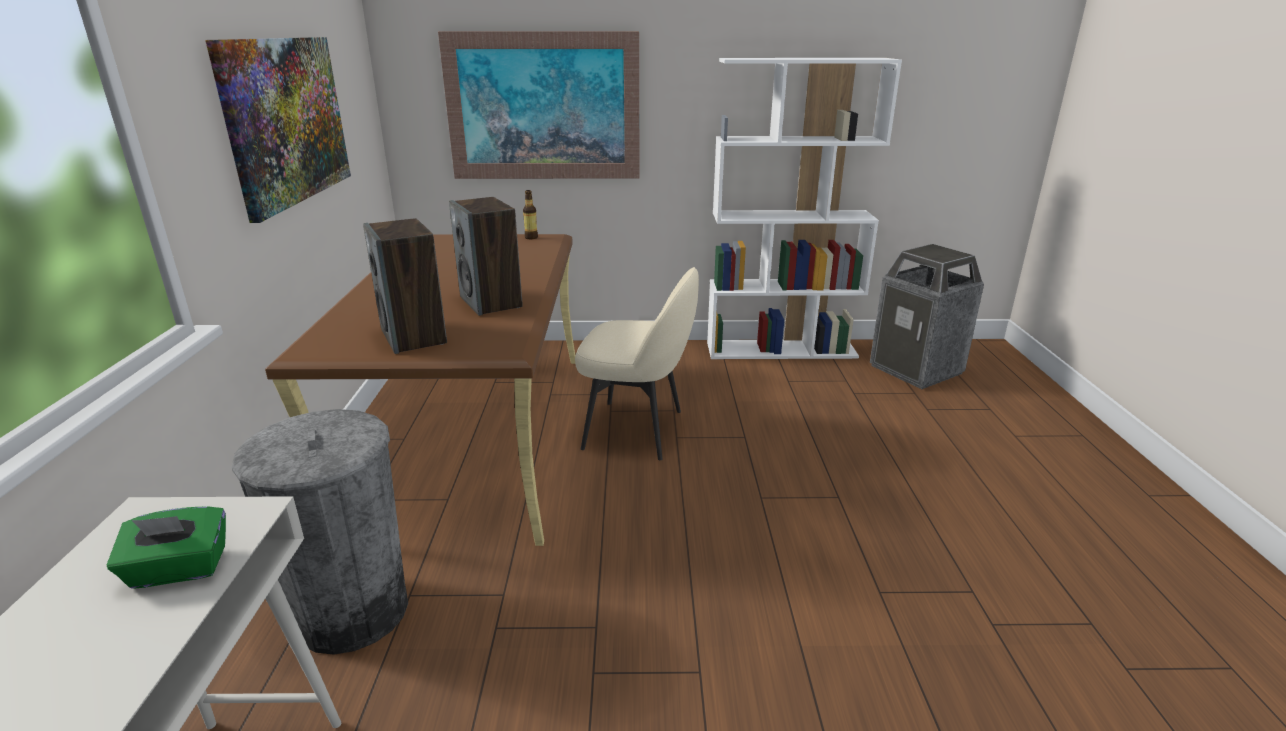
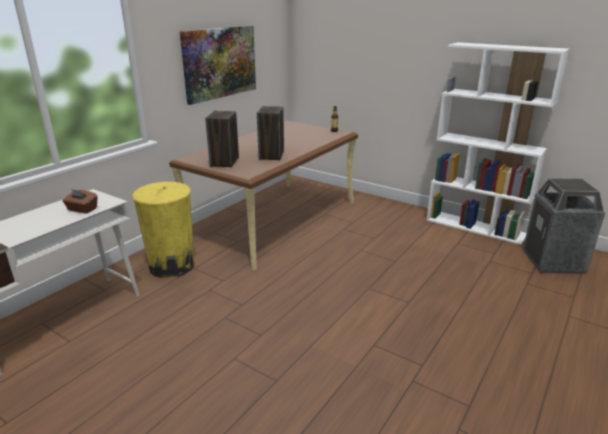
camera: 35 degrees right, 0 degrees up
(179, 570) = (82, 209): green tissue box -> brown tissue box
(352, 611) = (172, 266): grey trash can -> yellow trash can
(543, 107) = (362, 63): picture -> none
(636, 430) = (345, 241): beige chair -> none

